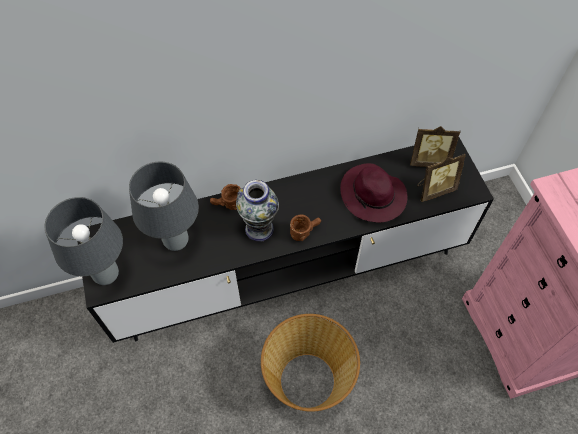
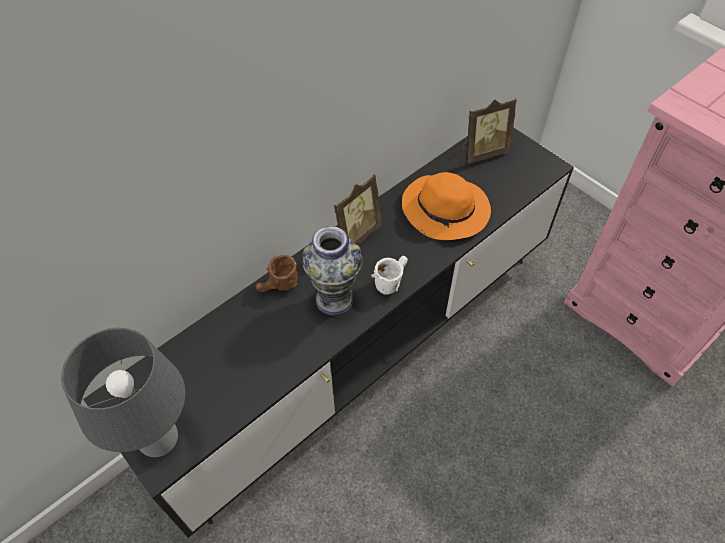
camera: 25 degrees left, 5 degrees down
(176, 240) = (235, 356): grey table lamp -> none
(304, 230) = (391, 279): brown mug -> white mug
(308, 379) = (451, 469): basket -> none
(373, 196) = (446, 211): purple hat -> orange hat
(434, 189) = (507, 179): picture frame -> picture frame (355, 235)

